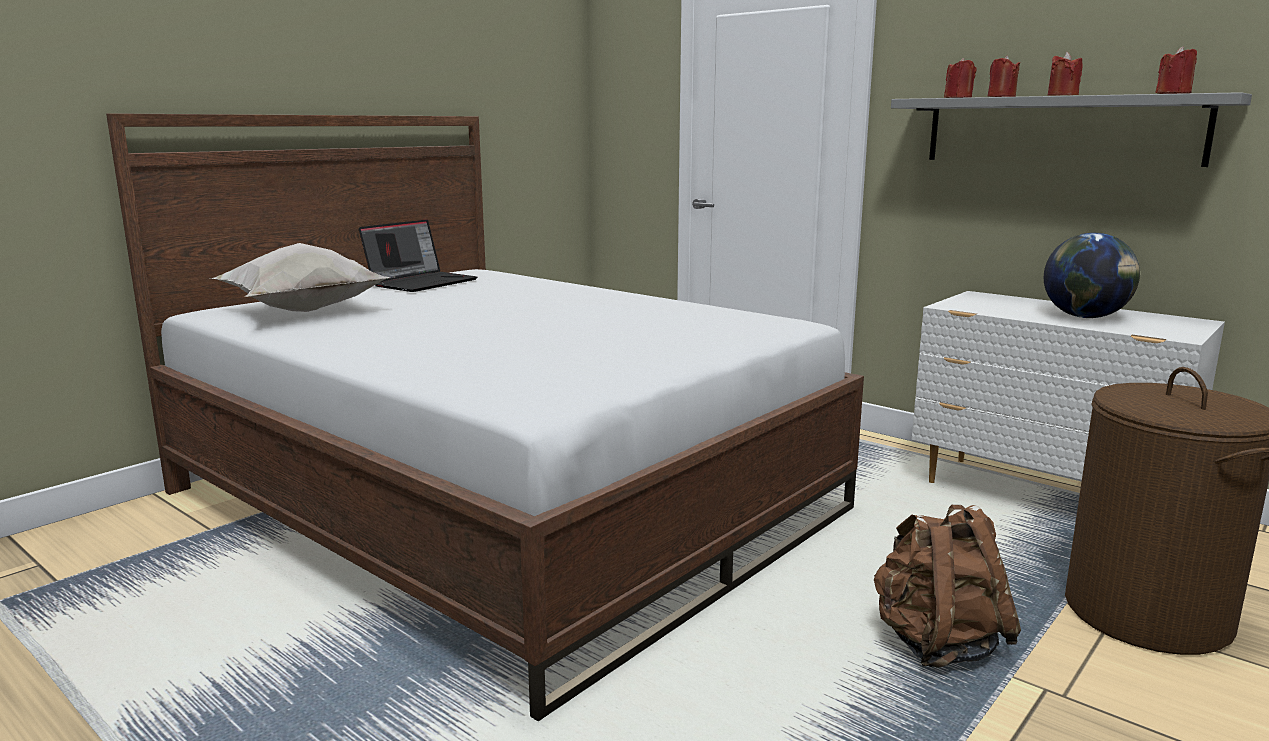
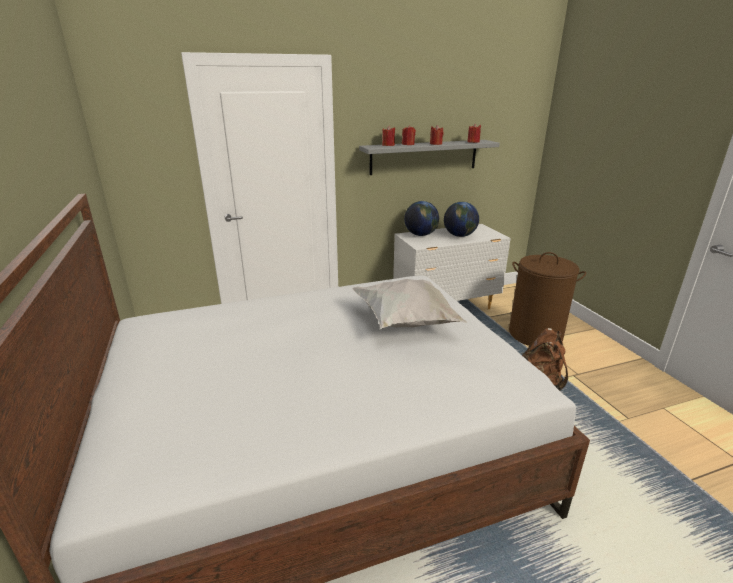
camera: 60 degrees left, 10 degrees up
(302, 312) = (192, 432): white pillow -> white pillow (406, 323)
(422, 282) = (154, 352): laptop -> none
(1008, 300) = (420, 235): none -> globe

